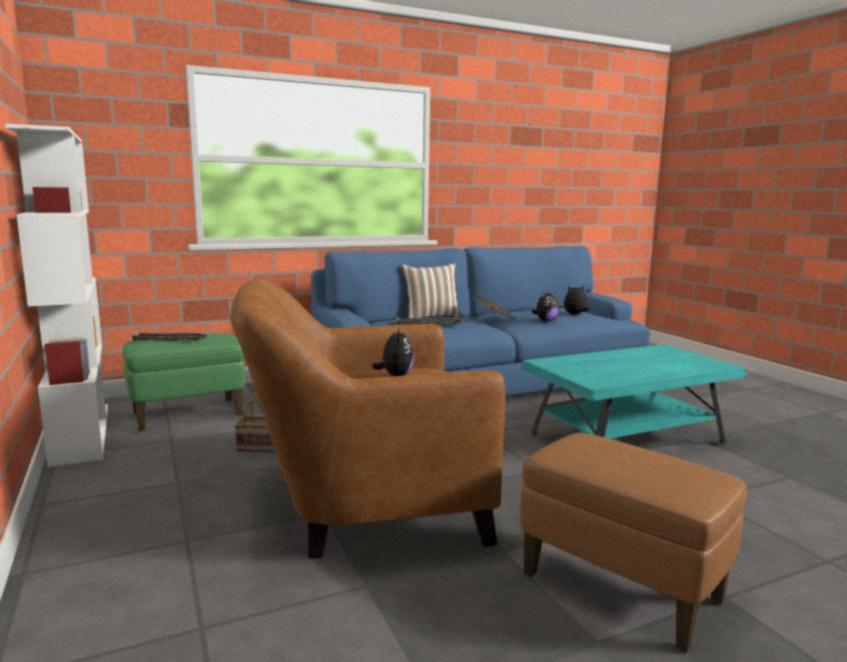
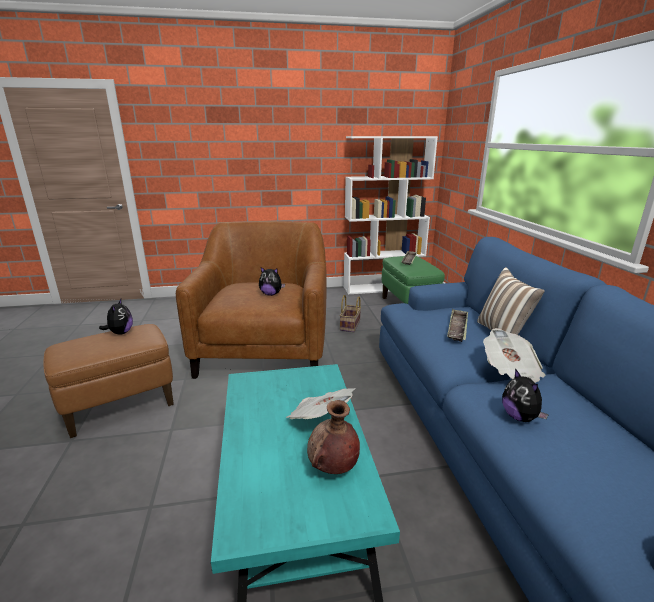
camera: 105 degrees right, 10 degrees up
(575, 314) = (588, 465): plush toy -> plush toy (120, 333)
(606, 359) = (320, 418): none -> newspaper
(646, 354) = (333, 467): none -> brown vase

